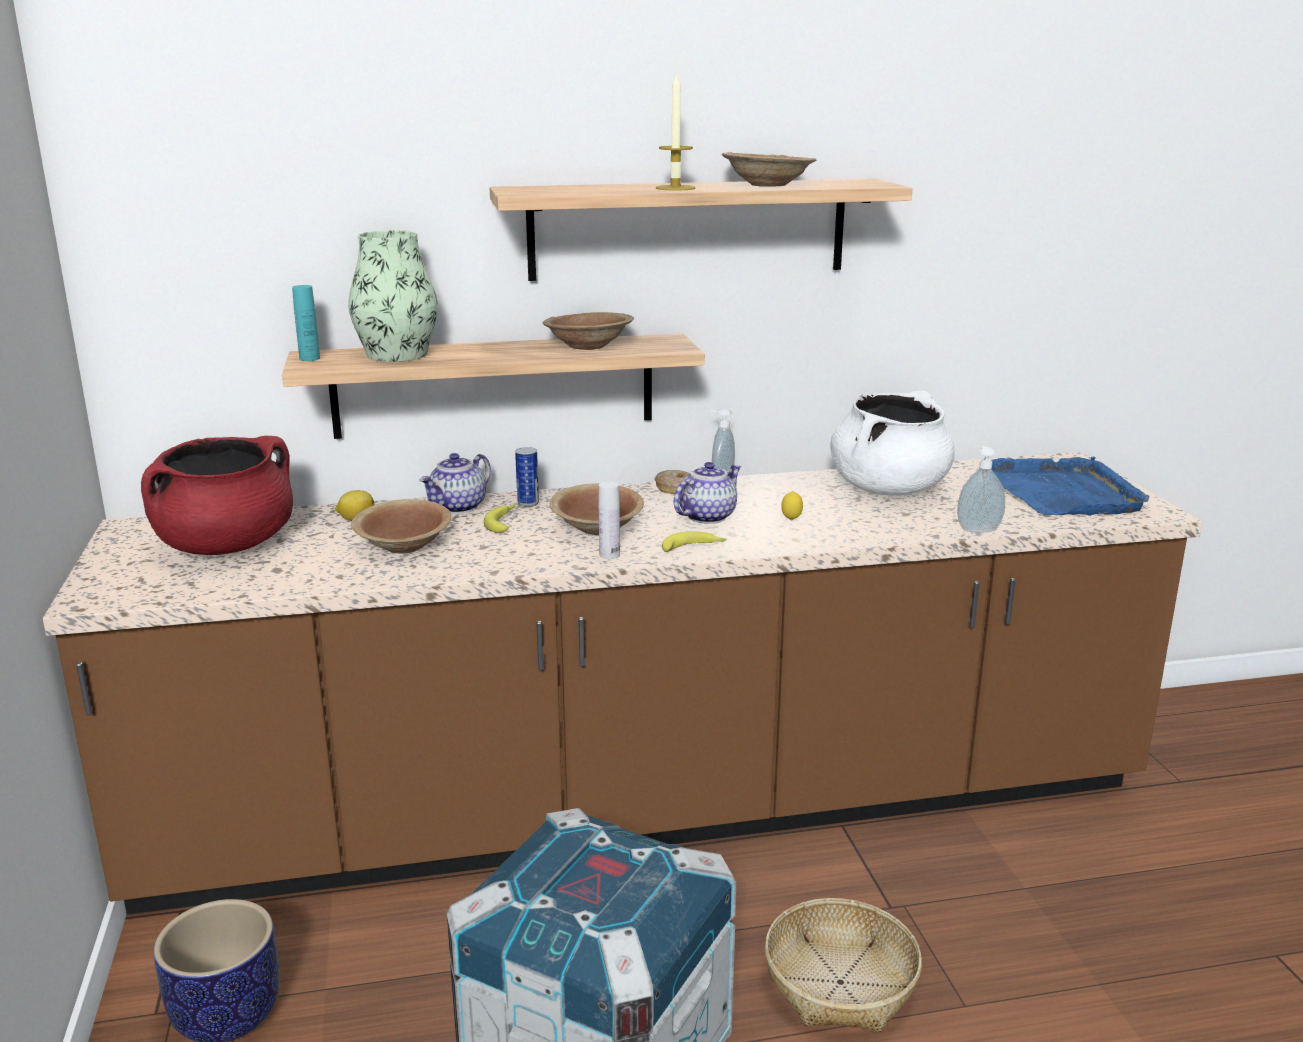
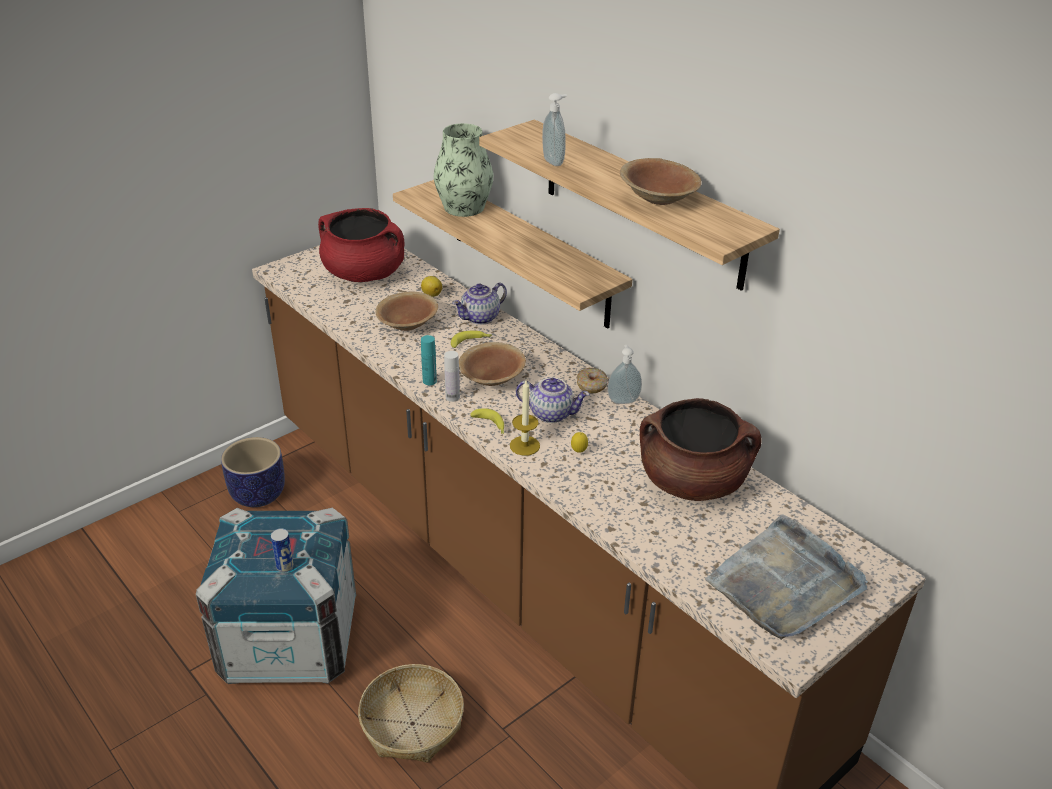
camera: 60 degrees right, 15 degrees up
(309, 358) = (429, 188): turquoise bottle -> turquoise bottle (429, 381)
(459, 507) = (480, 318): teapot -> teapot turned 45 degrees counterclockwise
(528, 503) = (510, 339): can -> can (285, 566)
(588, 346) = (550, 257): brown bowl -> none
(675, 188) = (593, 173): candle -> candle (524, 445)
(889, 489) = (692, 482): white cooking pot -> brown cooking pot
(978, 529) = (644, 548): soap dispenser -> soap dispenser (554, 161)
(1063, 492) = (785, 583): blue tray -> grey tray

